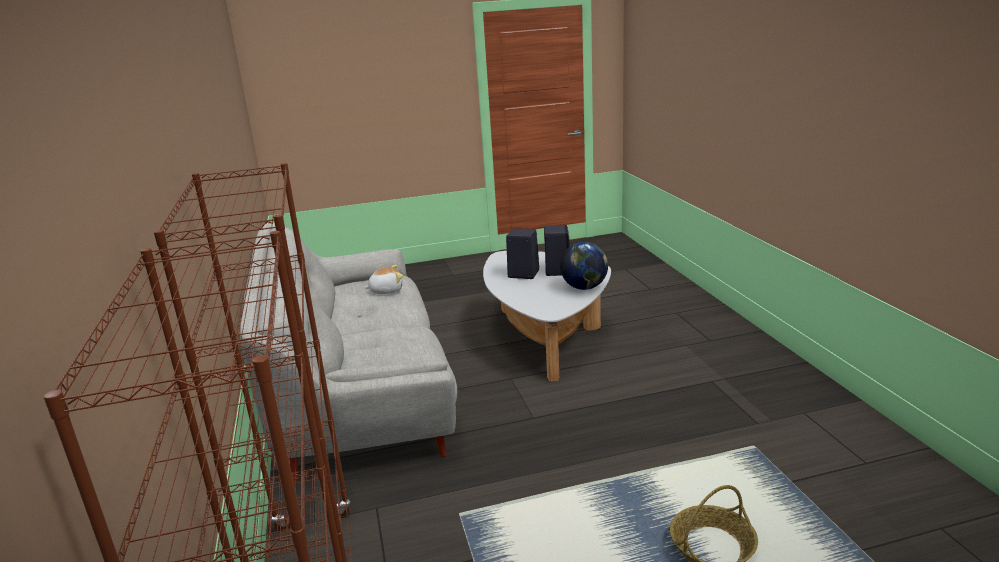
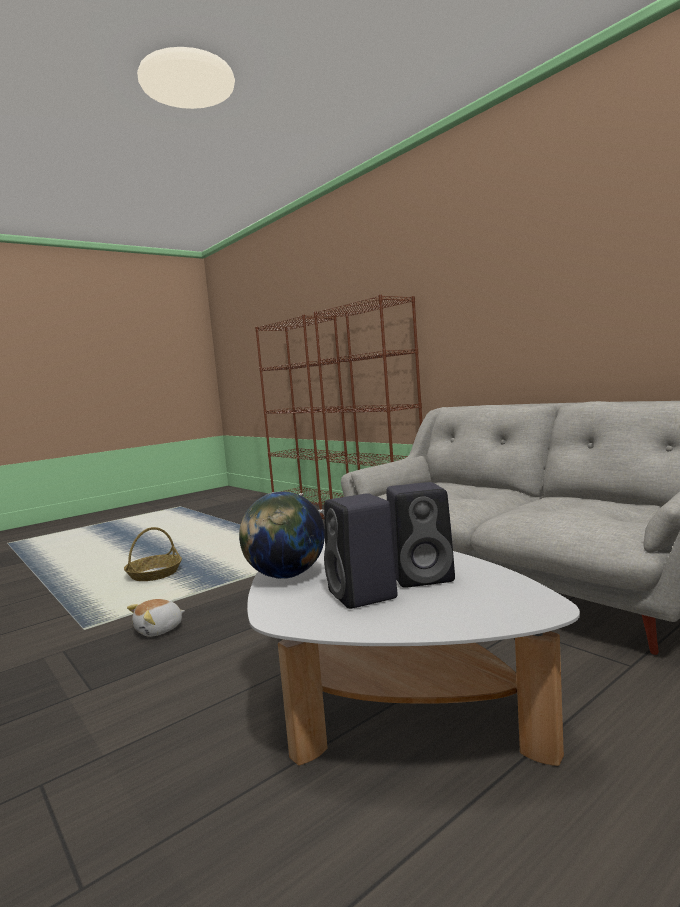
camera: 155 degrees right, 15 degrees down
(386, 290) = (576, 515): plush toy -> plush toy (159, 630)

